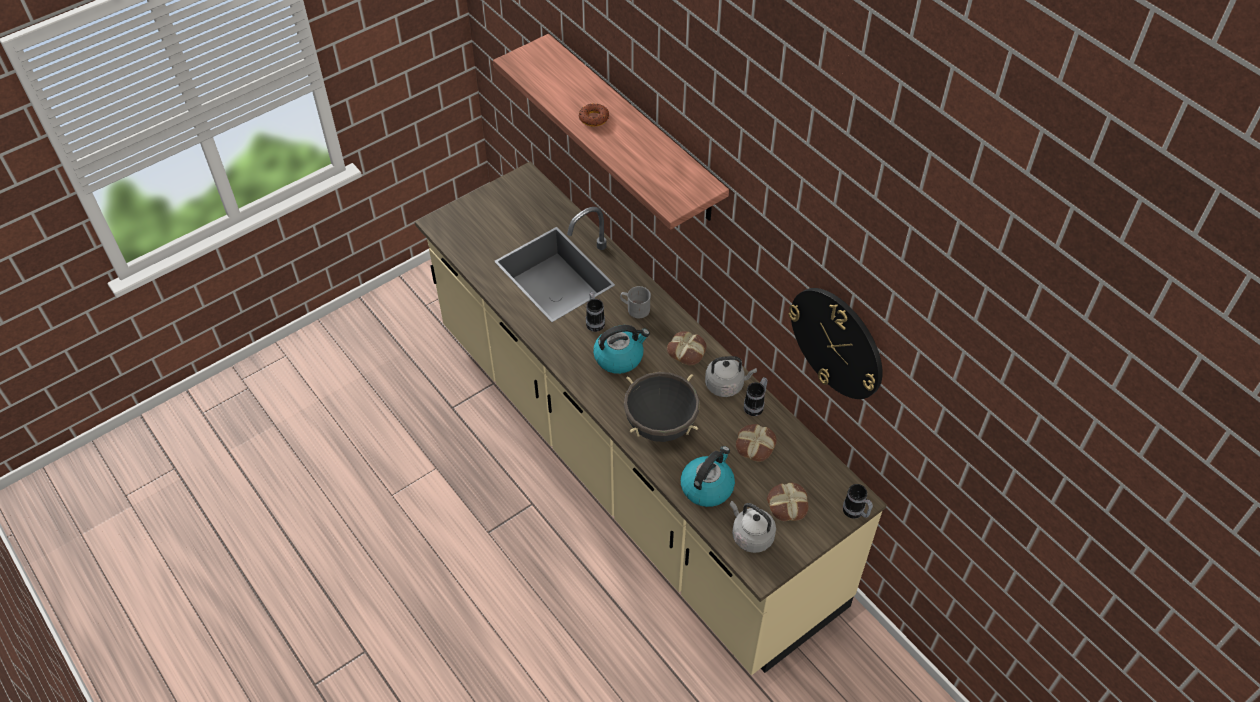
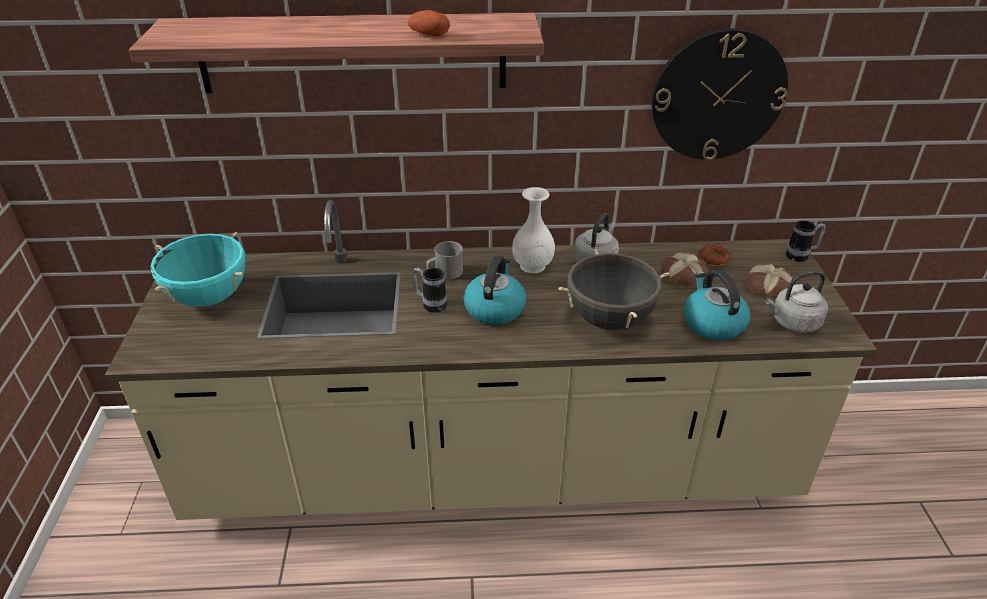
camera: 55 degrees left, 15 degrees down
(509, 212) = (209, 298): none -> turquoise cooking pot
(593, 118) = (328, 32): donut -> donut (713, 259)
(632, 164) = (429, 35): none -> potato
(687, 351) = (532, 265): bread -> white vase
(755, 405) = (636, 256): mug -> none

